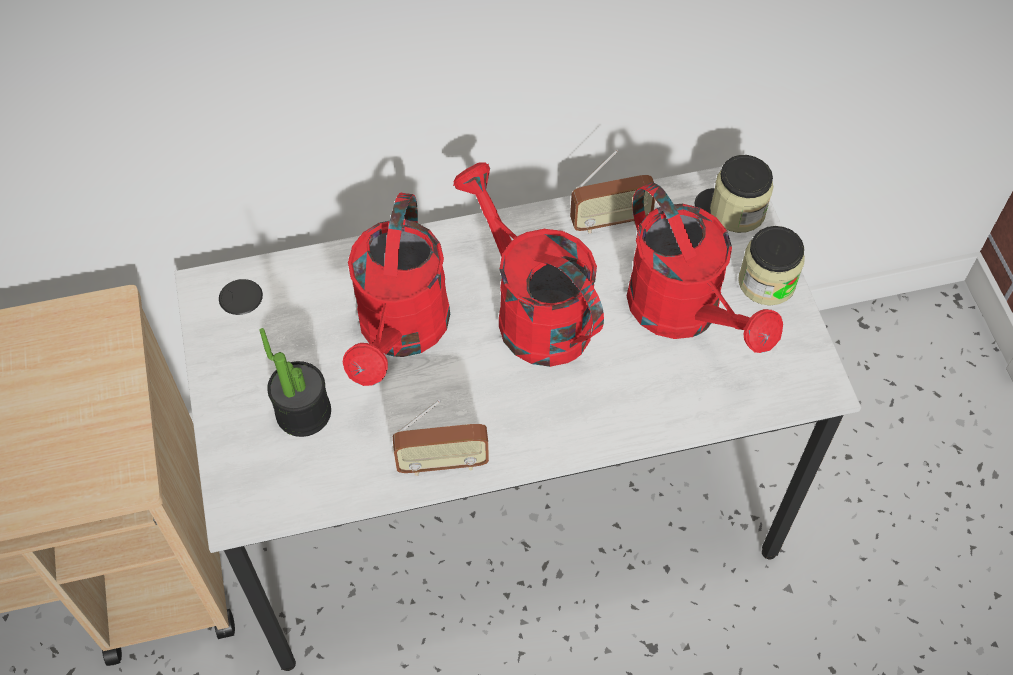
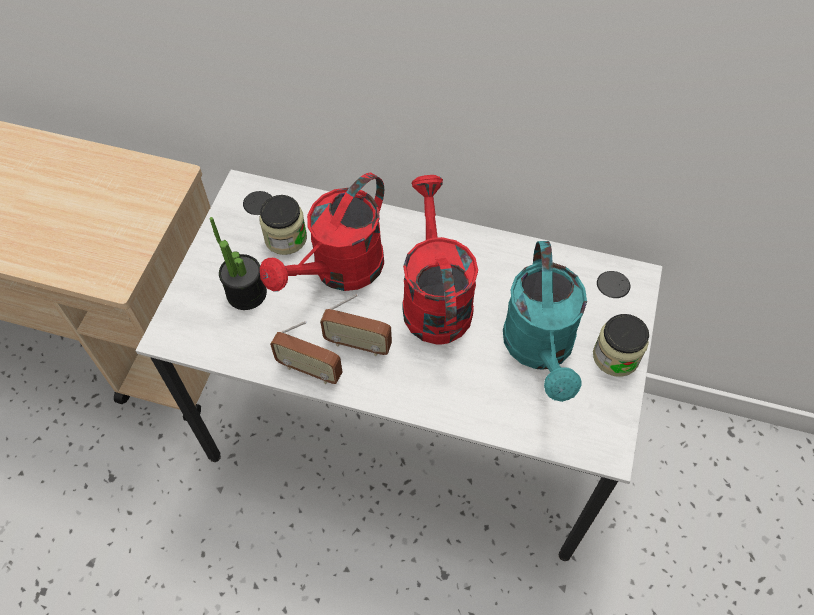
camera: 30 degrees right, 0 degrees up
(610, 221) = (529, 262): radio -> radio (358, 344)
(685, 314) = (540, 350): red watering can -> turquoise watering can
(737, 211) = (626, 296): jar -> jar (286, 238)

